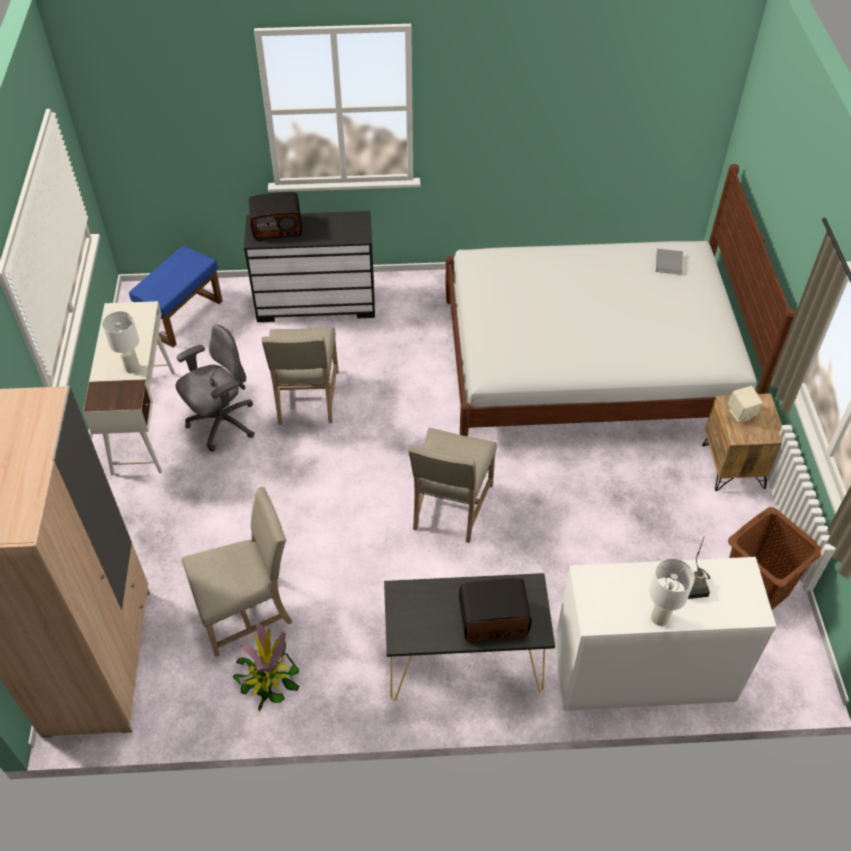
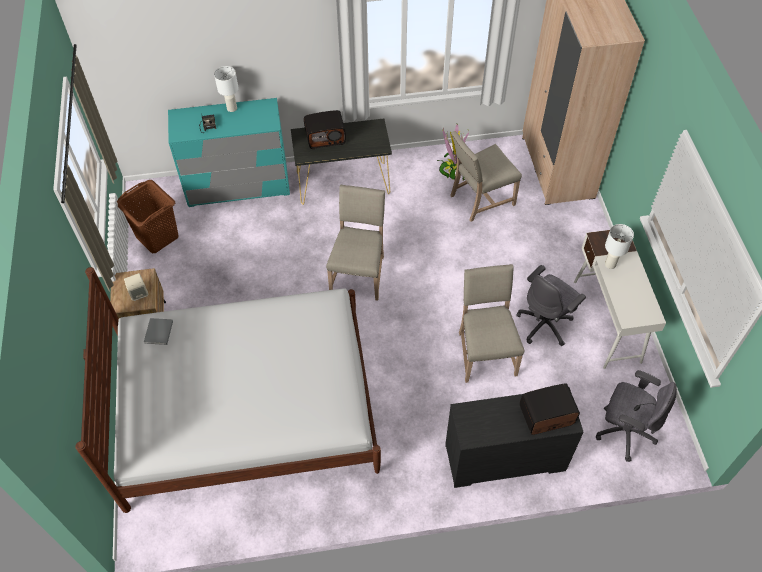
camera: 175 degrees right, 5 degrees up
(183, 315) = (624, 431): blue ottoman -> grey office chair
(643, 674) = (238, 186): white dresser -> turquoise dresser
(669, 262) = (163, 430): grey book -> grey book (158, 333)

